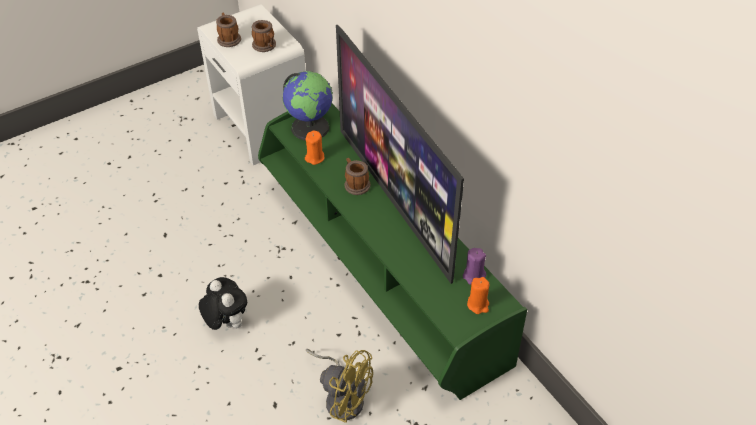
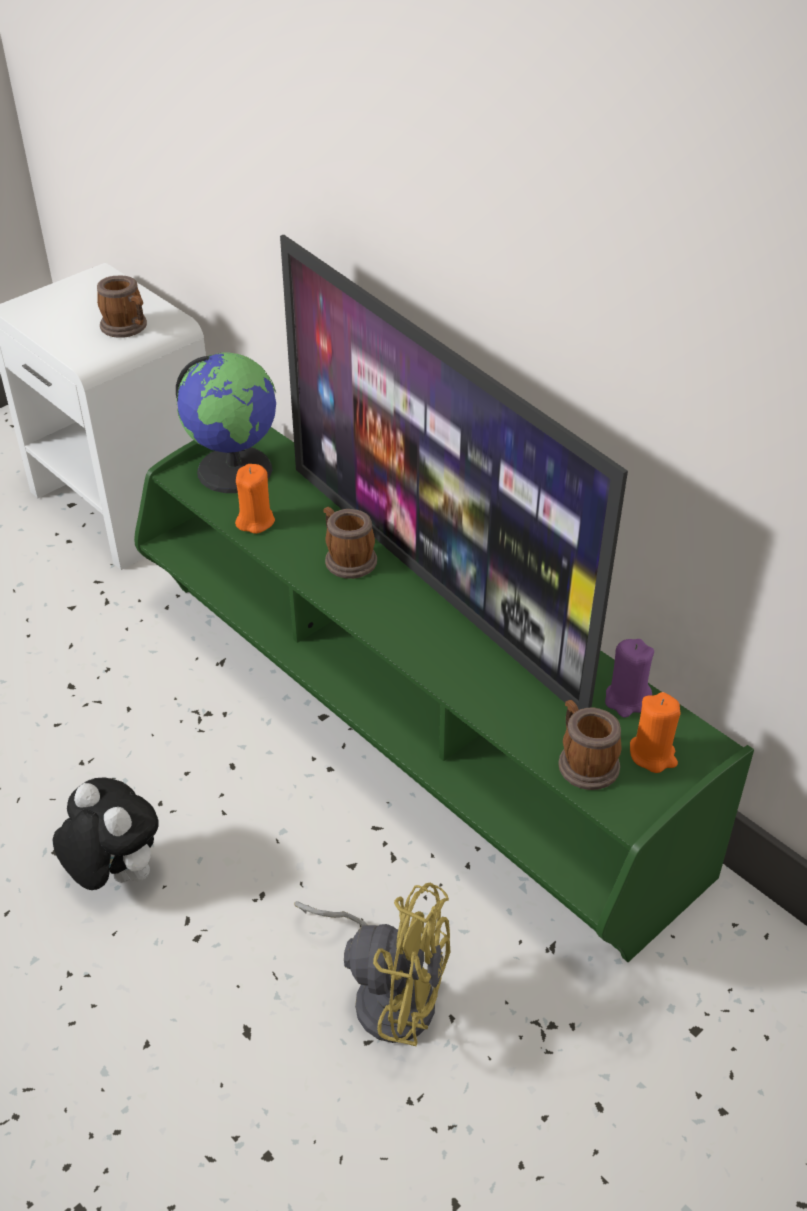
camera: 10 degrees left, 5 degrees down
(228, 38) = (51, 321): mug -> mug (584, 761)

